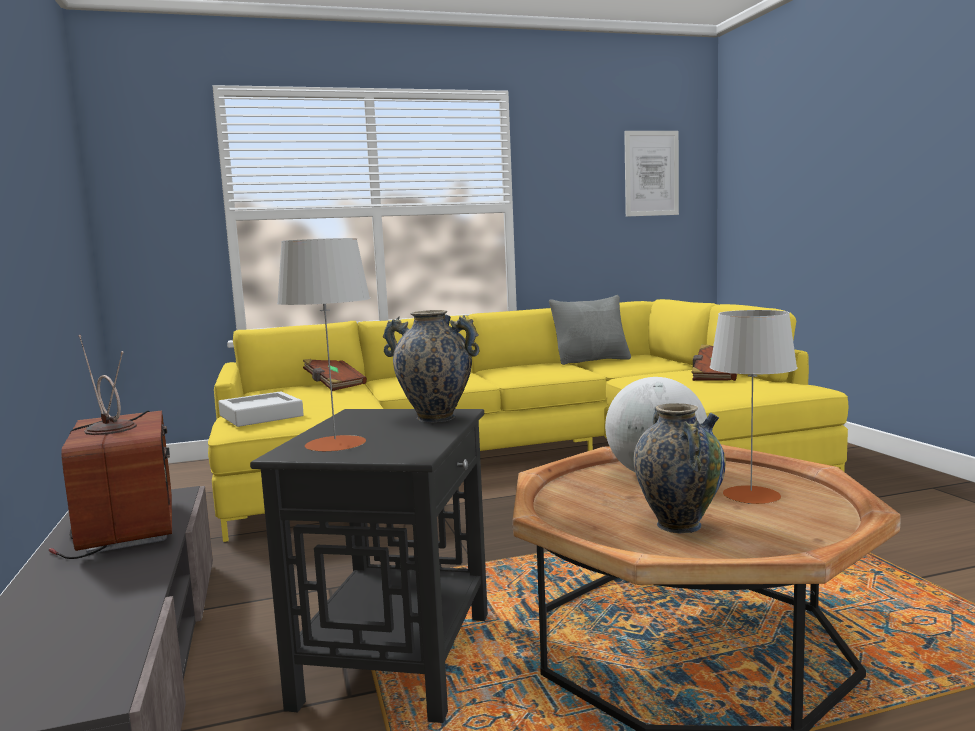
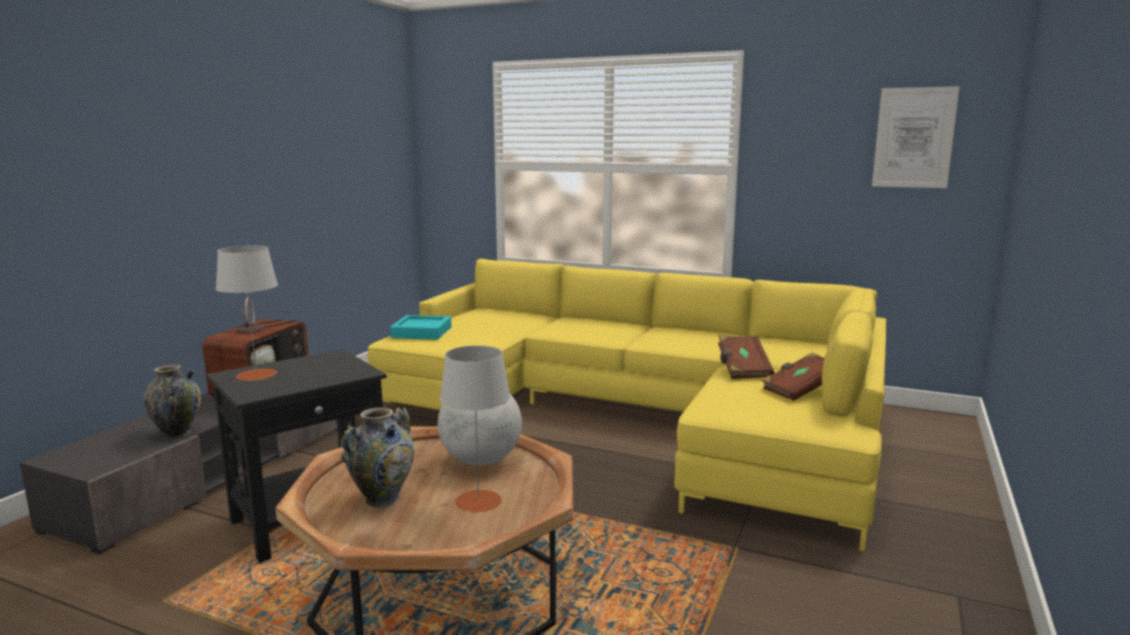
camera: 40 degrees right, 5 degrees up
(261, 416) = (421, 332): grey tray -> turquoise tray
(334, 385) = (525, 316): brown book -> brown book (742, 369)
(435, 418) = (343, 372): vase -> vase (177, 433)
(592, 361) = (763, 340): grey pillow -> none

